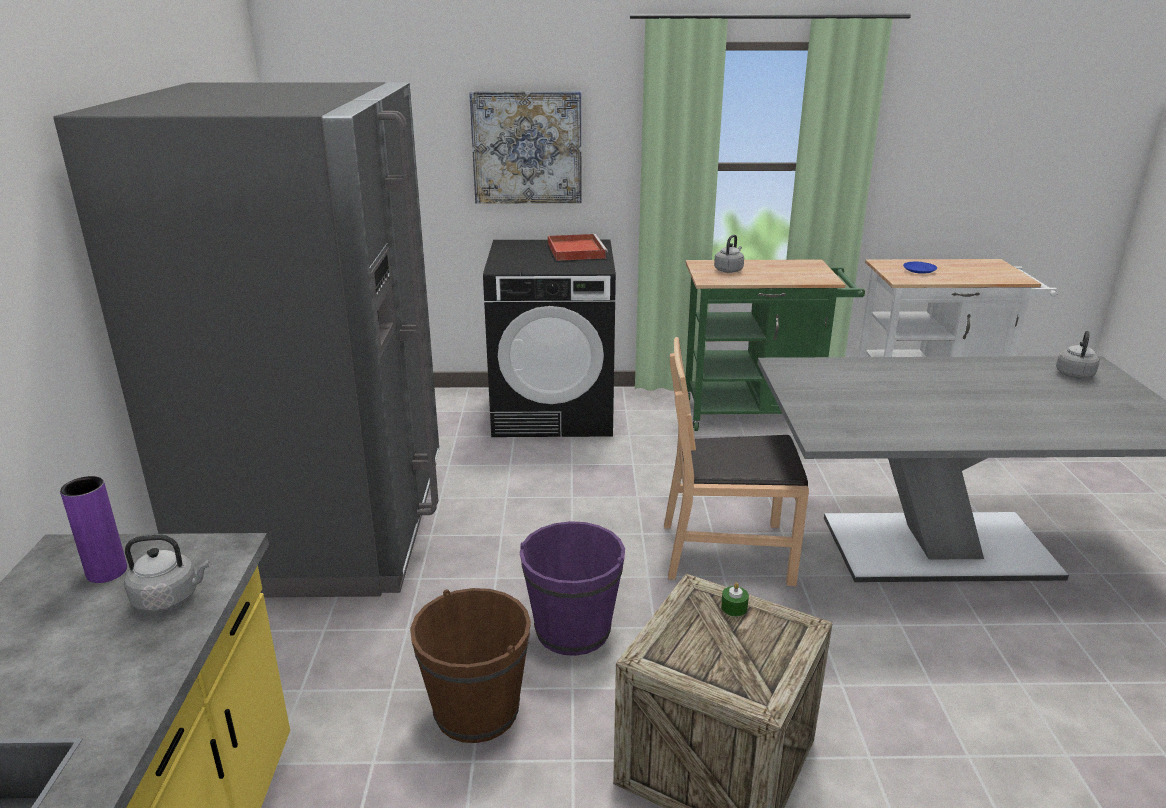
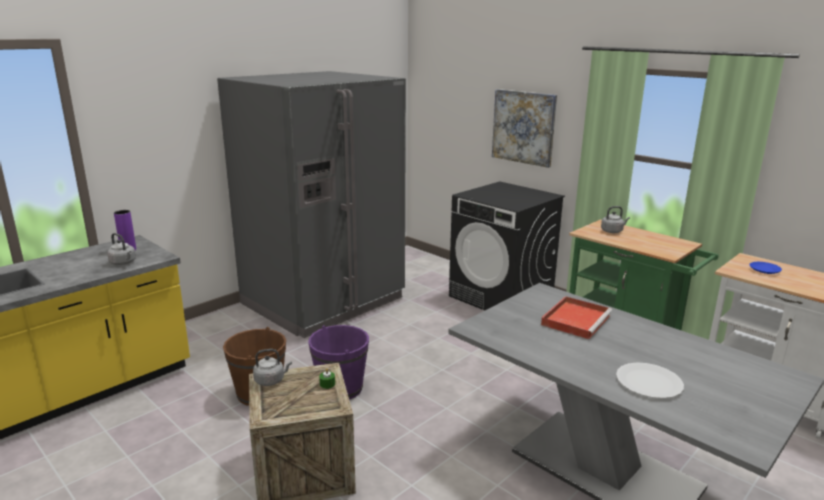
camera: 45 degrees right, 5 degrees down
(575, 250) = (528, 196): red tray -> red tray (576, 319)
(727, 552) = (469, 399): brown chair -> none
(1045, 416) = (649, 382): none -> white plate
(1074, 373) = (756, 376): grey kettle -> grey kettle (271, 380)

